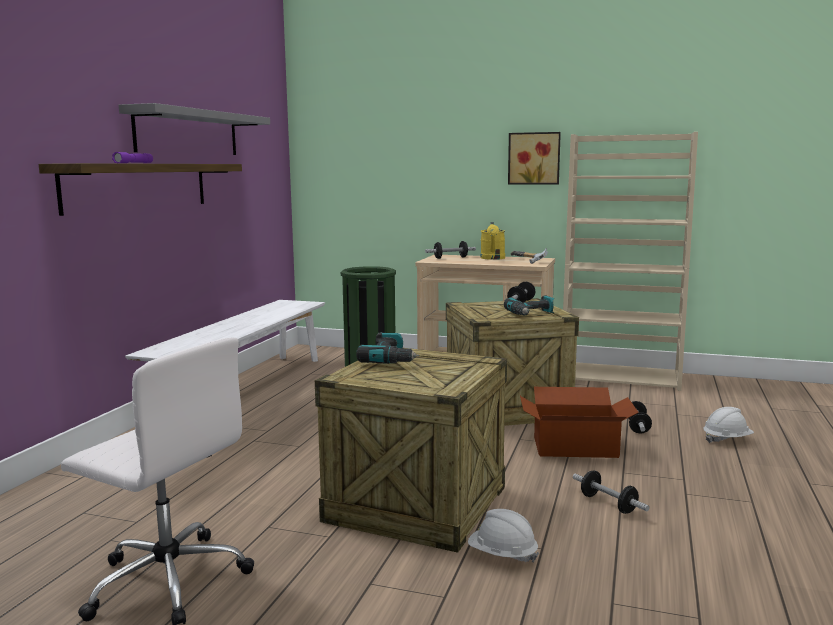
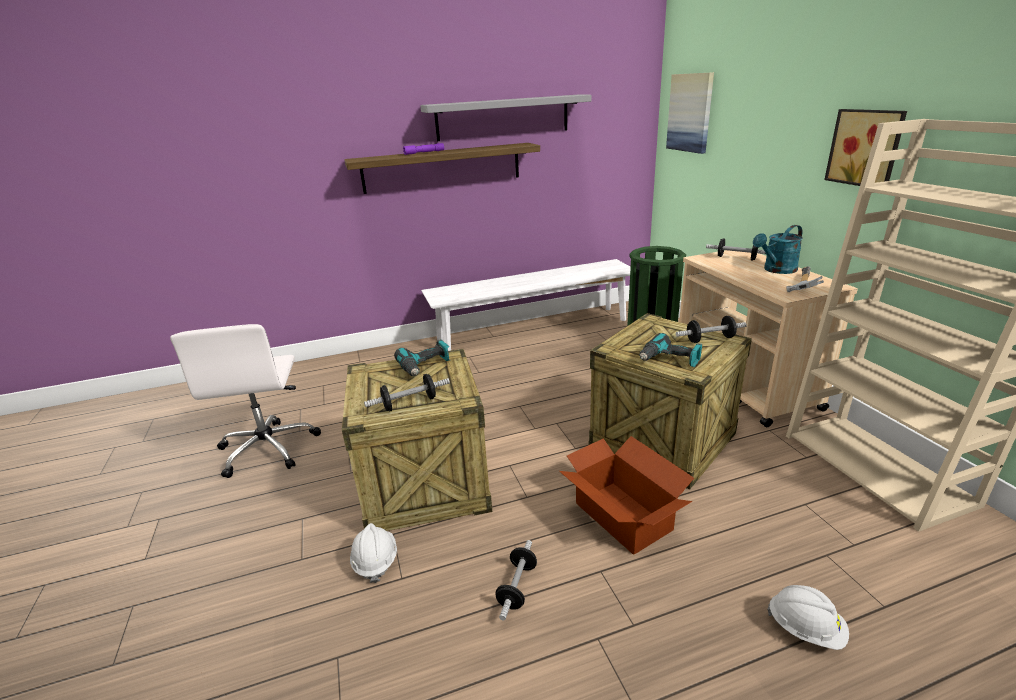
camera: 55 degrees right, 15 degrees up
(339, 144) = (690, 113): none -> picture
(493, 258) = (776, 270): yellow watering can -> turquoise watering can
(637, 427) = (736, 537): dumbbell -> dumbbell (409, 403)

